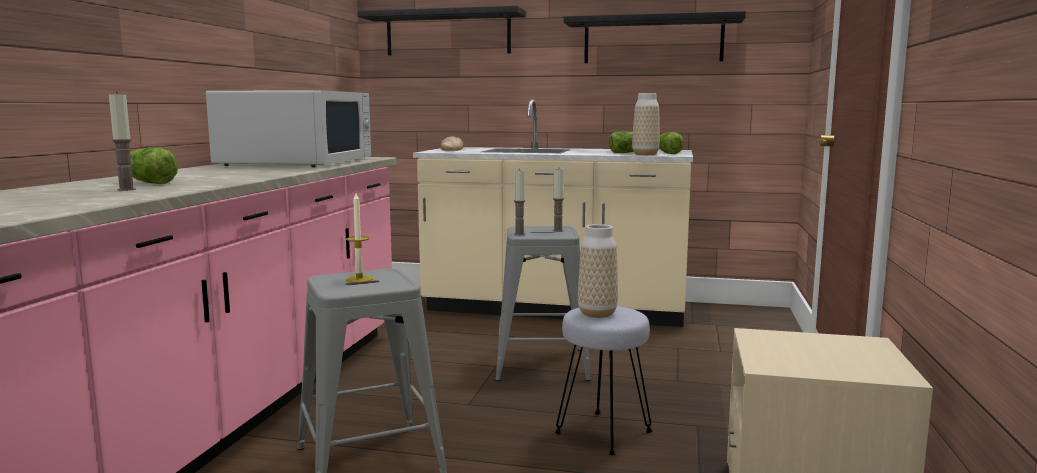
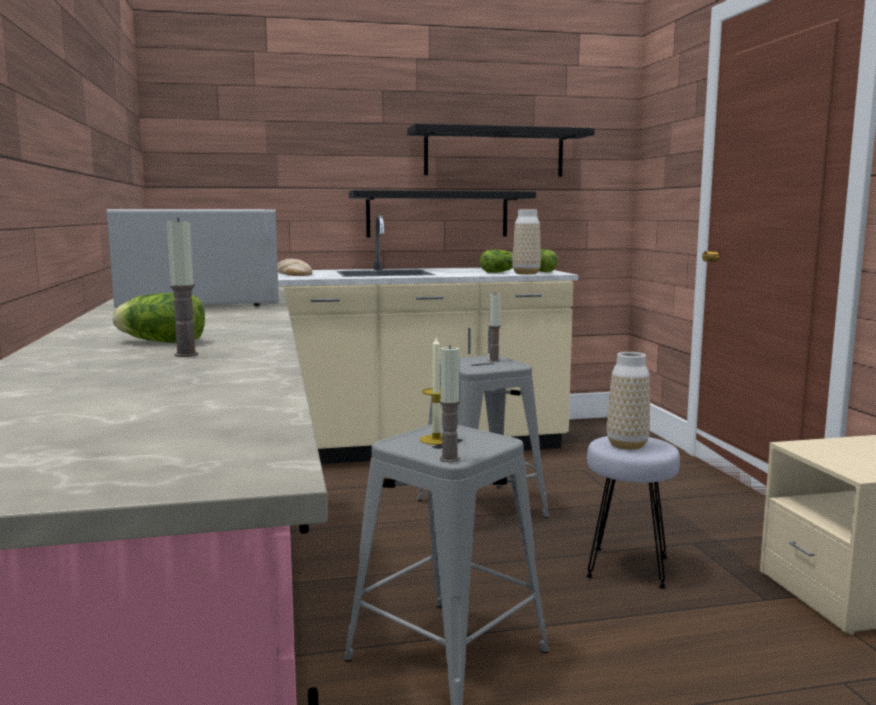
camera: 25 degrees left, 0 degrees up
(448, 33) = (263, 136): black shelf -> black shelf (437, 214)
(519, 234) = (469, 368): candle -> candle (449, 459)

